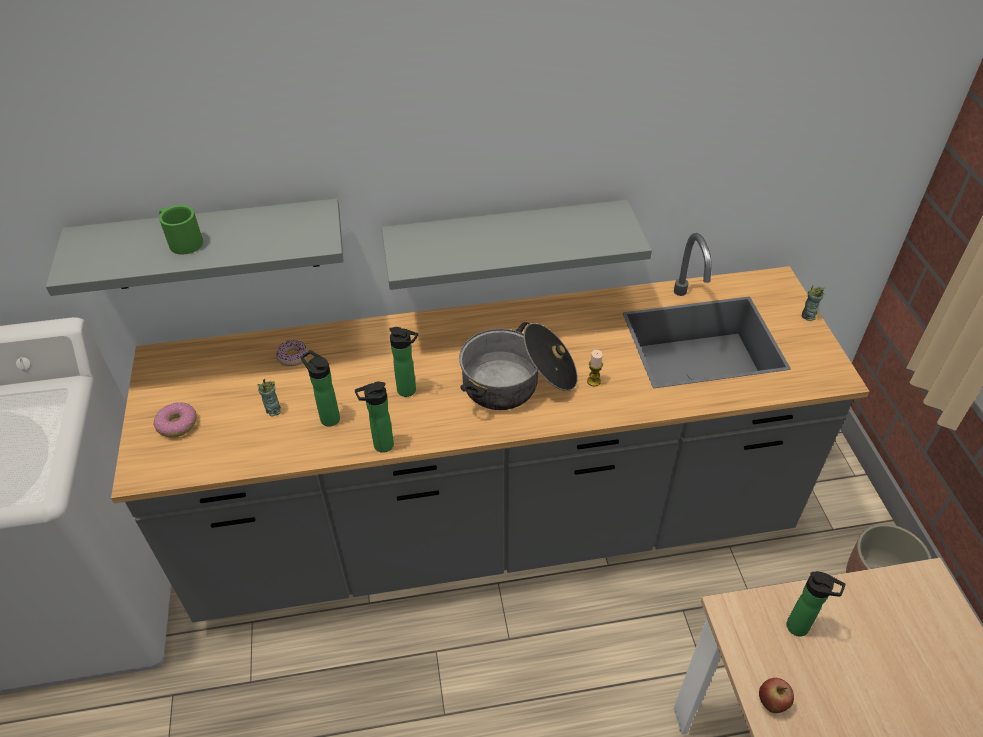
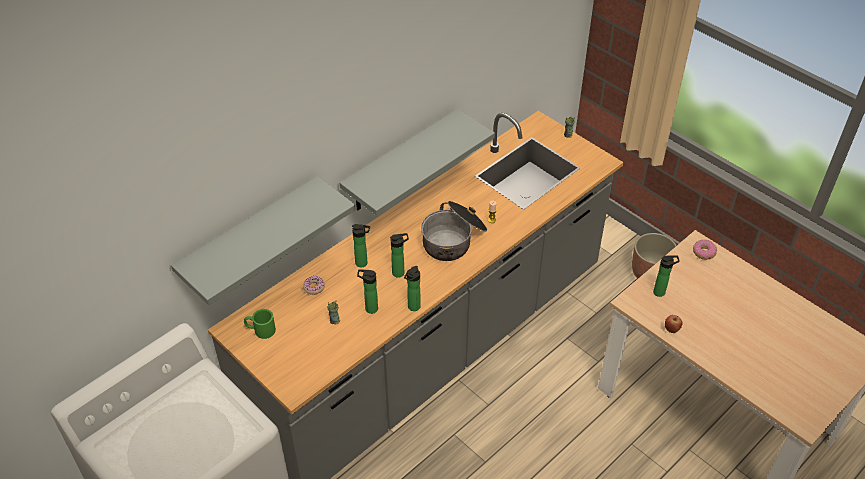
camera: 35 degrees left, 0 degrees up
(177, 424) = (286, 356): donut -> donut (703, 252)
(181, 241) = (256, 239): green mug -> green mug (260, 330)
(377, 356) = (363, 263): none -> bottle

